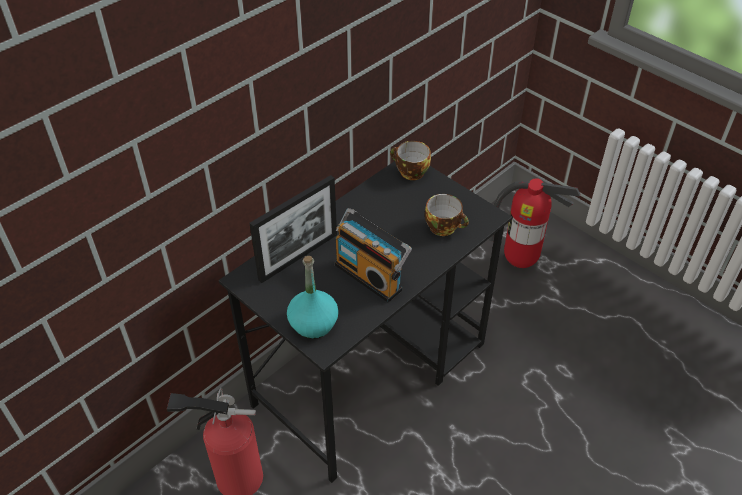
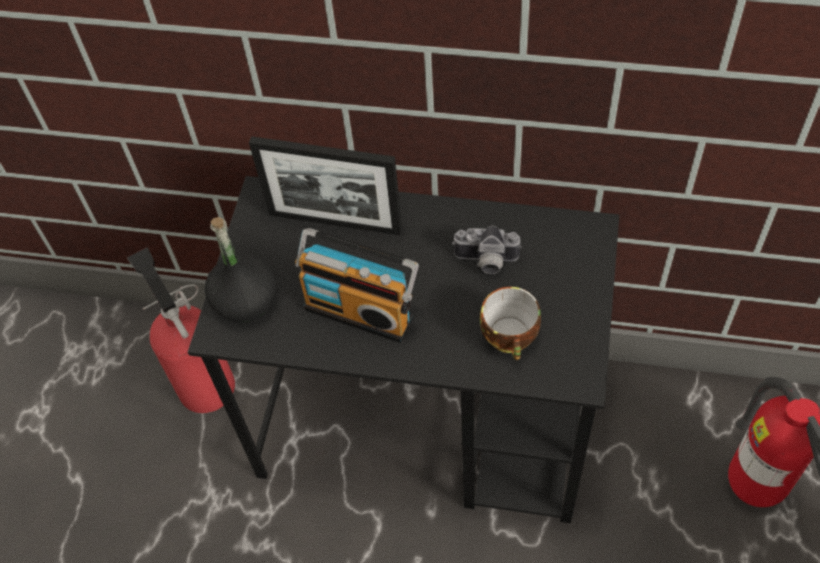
camera: 60 degrees right, 10 degrees up
(313, 323) = (245, 300): turquoise bottle -> black bottle
(370, 275) = (361, 309): radio -> radio turned 75 degrees counterclockwise
(389, 212) = (486, 262): none -> camera
(410, 172) = (580, 240): cup -> none

